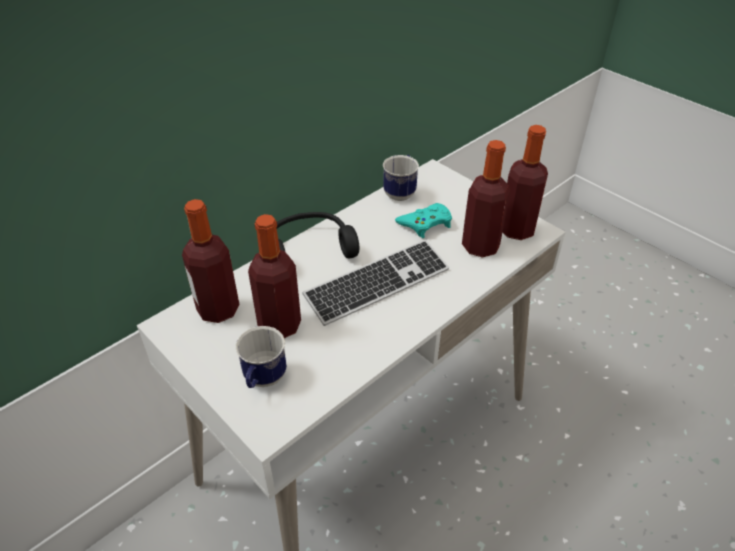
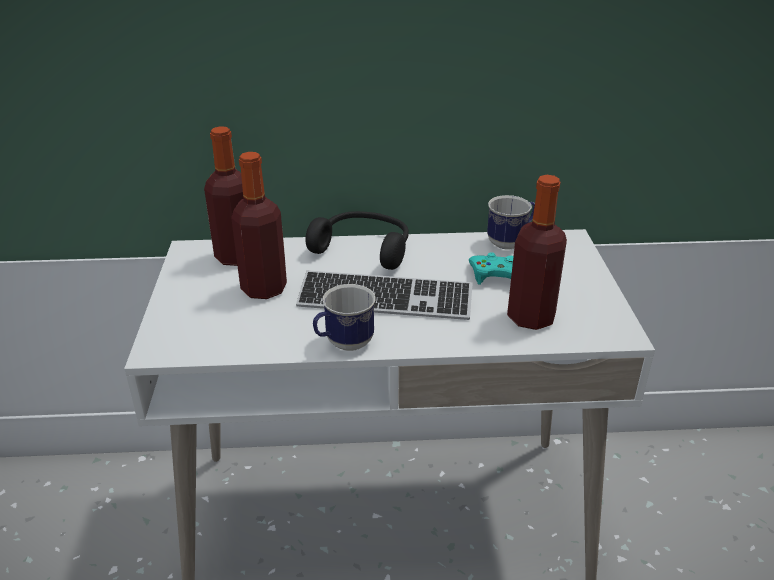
camera: 40 degrees right, 10 degrees down
(263, 380) = (199, 318): mug -> mug (343, 344)
(516, 230) = (594, 322): bottle -> none

